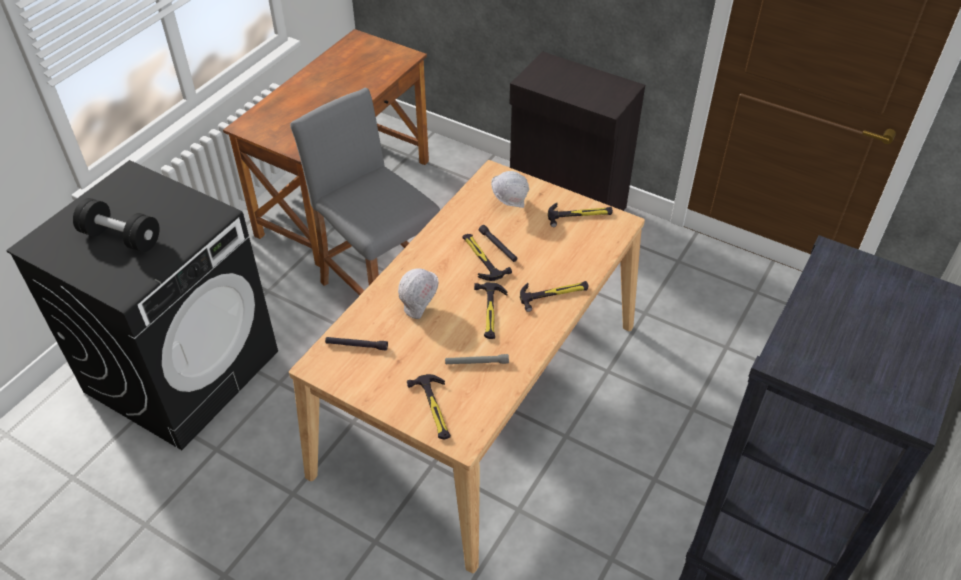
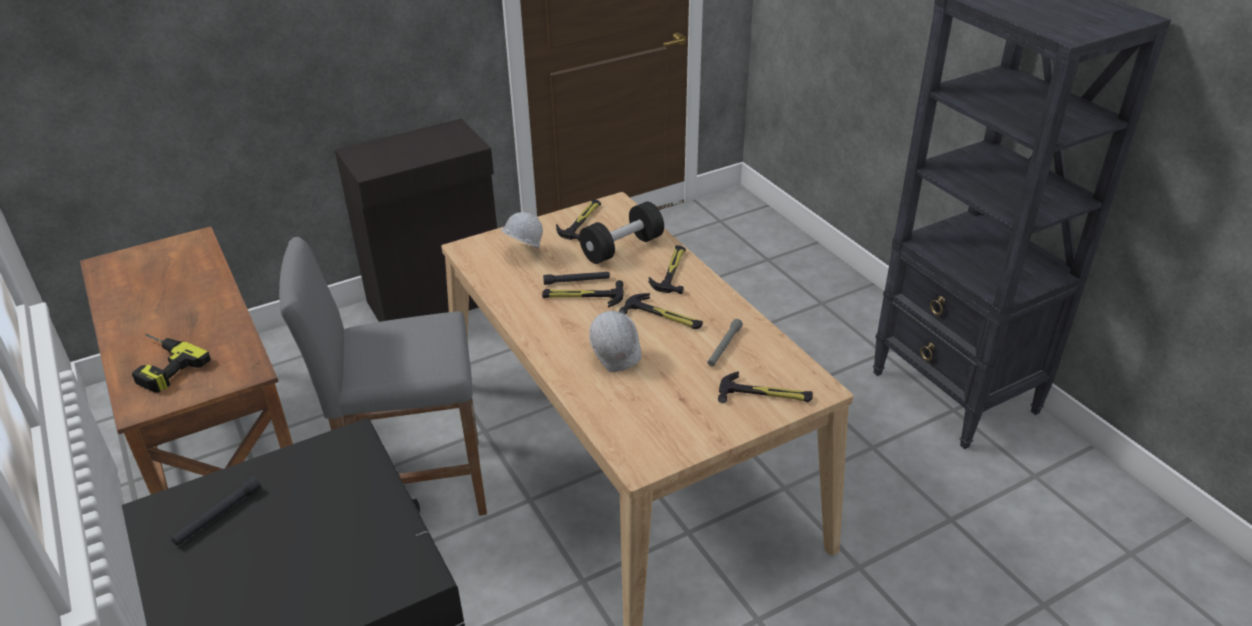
camera: 60 degrees left, 10 degrees down
(121, 238) = (293, 552): black dumbbell -> black dumbbell (622, 248)
(282, 113) = (160, 365): none -> power drill
(356, 346) = (634, 423): black flashlight -> black flashlight (218, 516)

